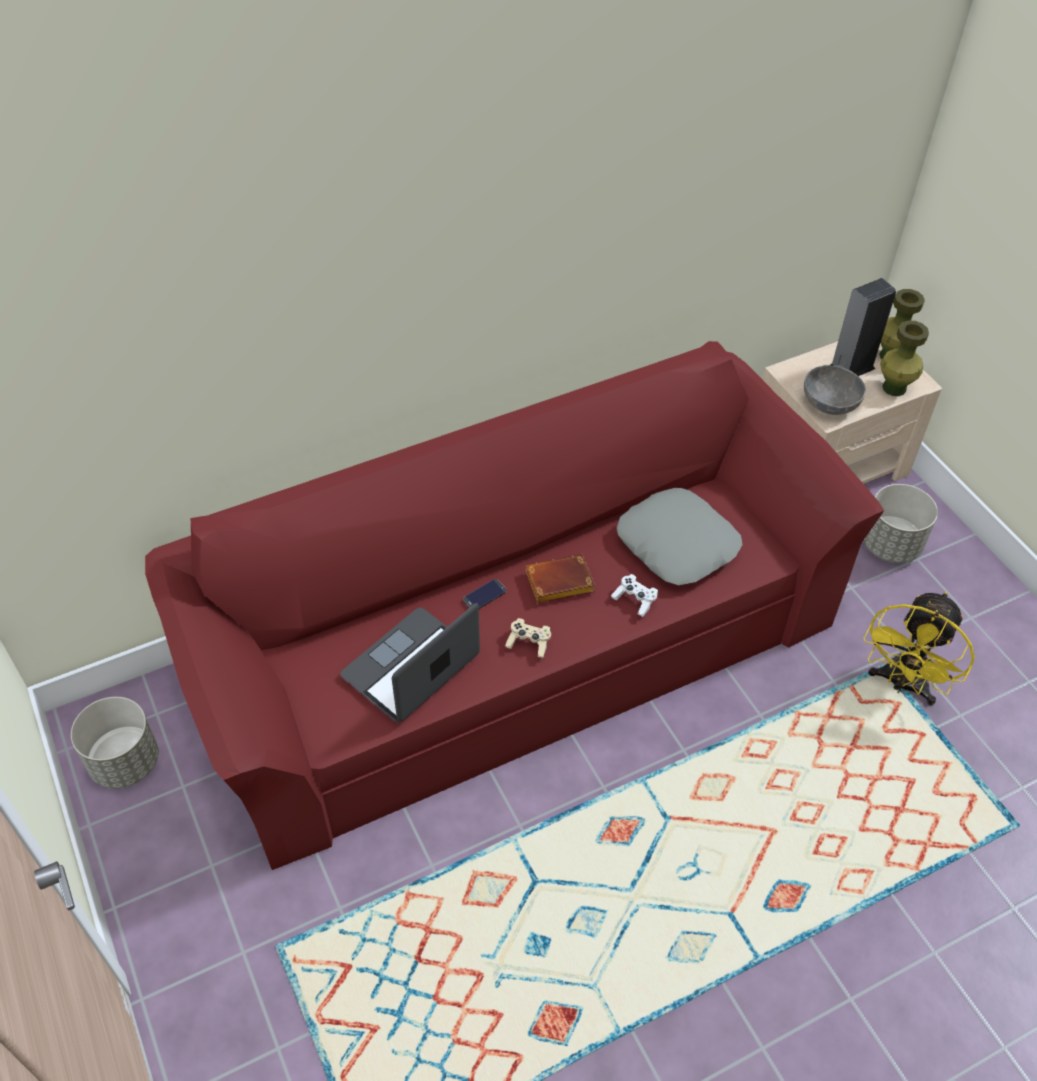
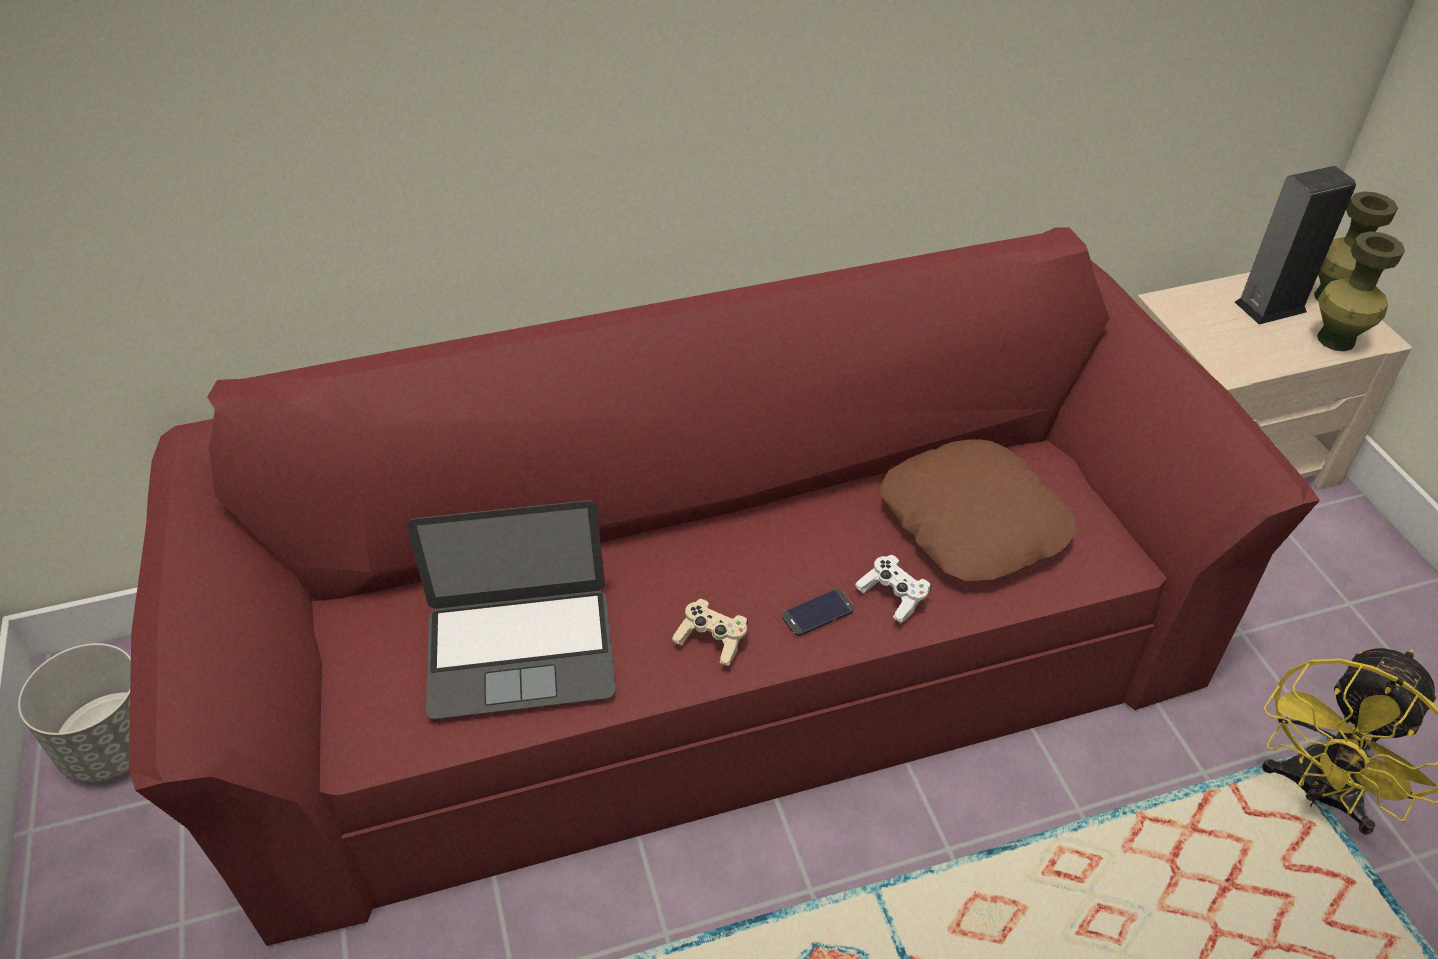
camera: 10 degrees right, 5 degrees down
(411, 666) = (520, 651): laptop -> laptop turned 150 degrees counterclockwise
(484, 595) = (660, 560): phone -> phone (817, 613)
(558, 584) = (776, 558): brown book -> none
(677, 544) = (974, 522): grey pillow -> brown pillow
(830, 404) = (1233, 351): grey bowl -> none
(891, 545) = (1308, 578): grey planter -> none

